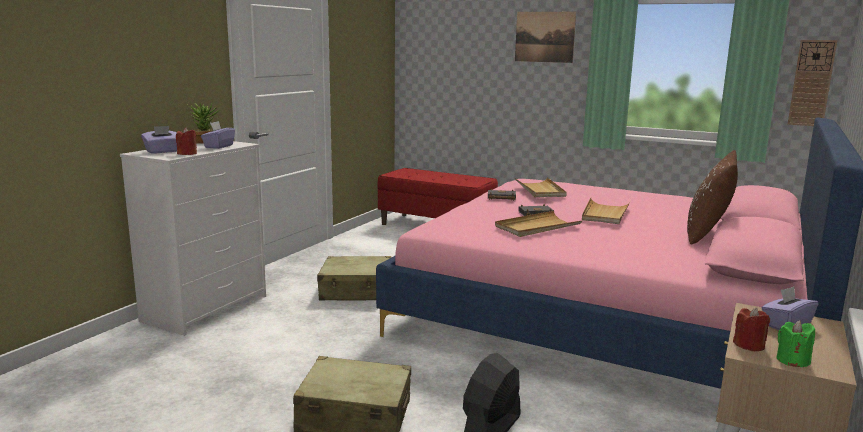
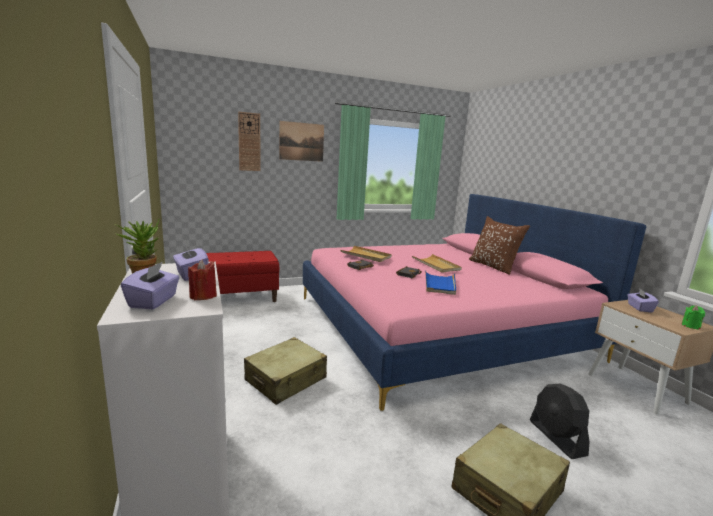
camera: 50 degrees left, 0 degrees up
(537, 227) = (440, 284): beige tray -> blue tray
(749, 345) = (668, 324): red candle -> none
(811, 83) = (447, 175): wall clock -> wall clock (249, 142)

